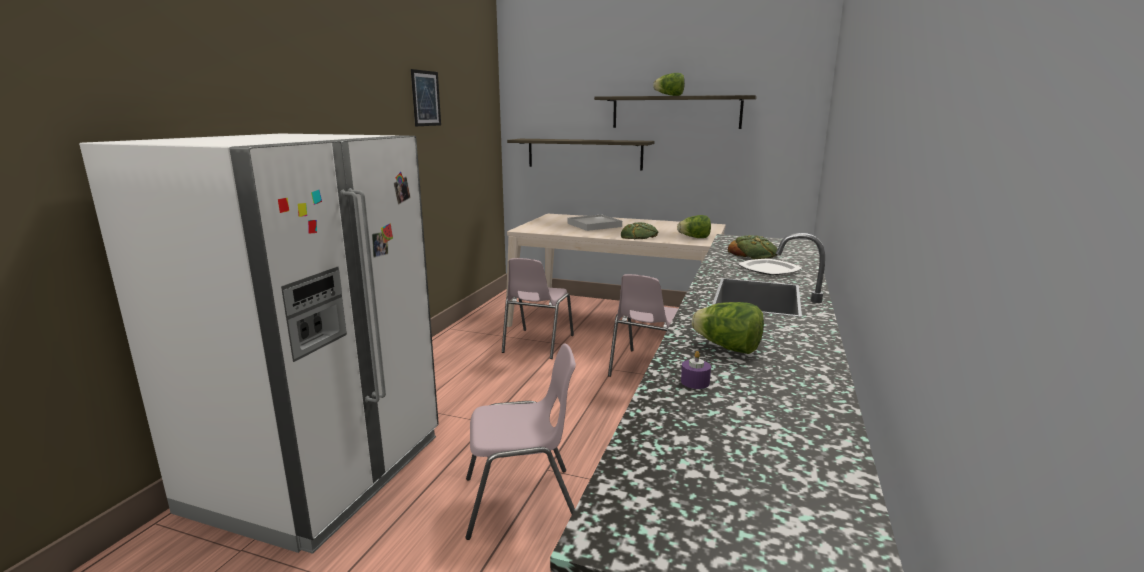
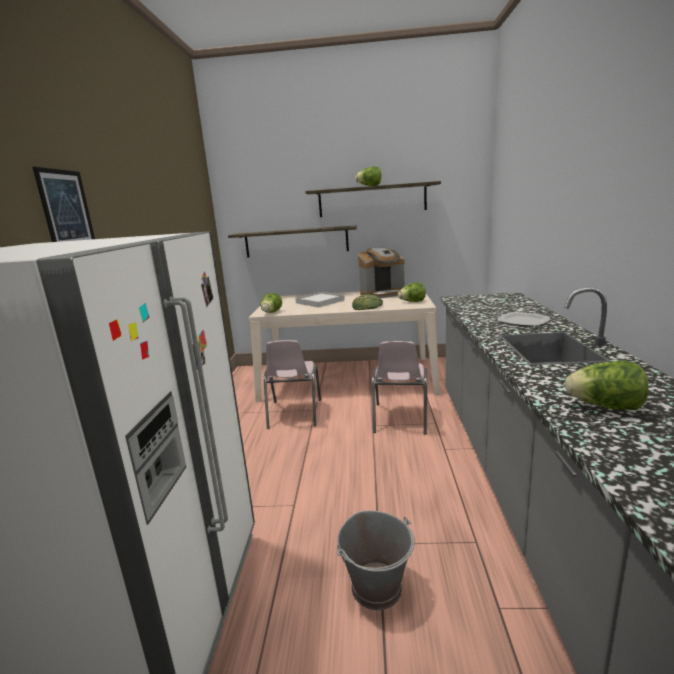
camera: 15 degrees left, 0 degrees up
(426, 98) = (159, 200): picture -> picture (66, 209)
(522, 501) = (377, 587): pink chair -> grey bucket
(533, 230) = (271, 313): none -> lettuce
(671, 225) = (382, 294): none -> coffee machine
(695, 382) = (635, 455): purple candle -> none
(753, 253) = (491, 309): bread -> none

